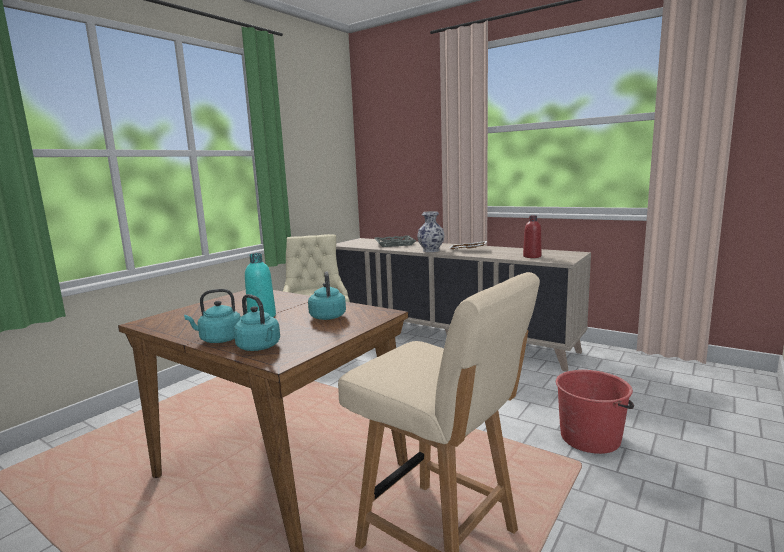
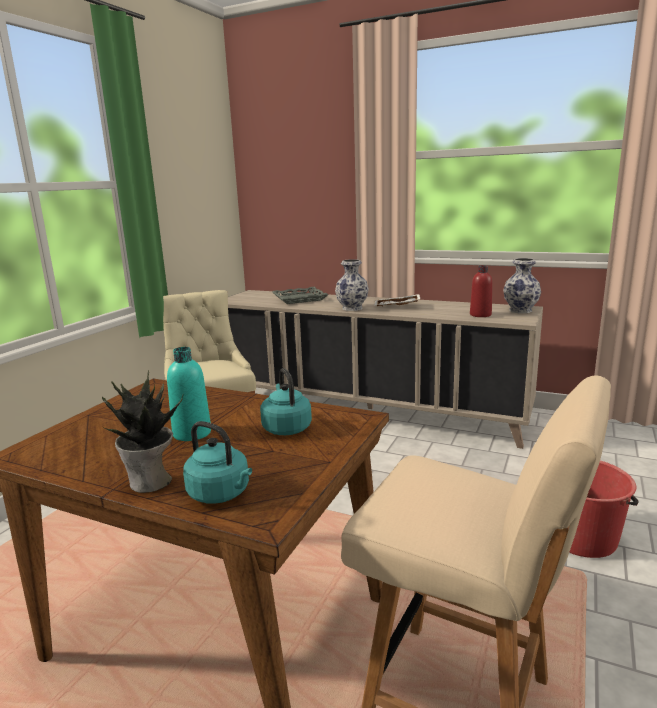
camera: 10 degrees left, 5 degrees up
(219, 339) = (151, 482): turquoise kettle -> potted plant
(569, 254) = (521, 310): none -> vase

